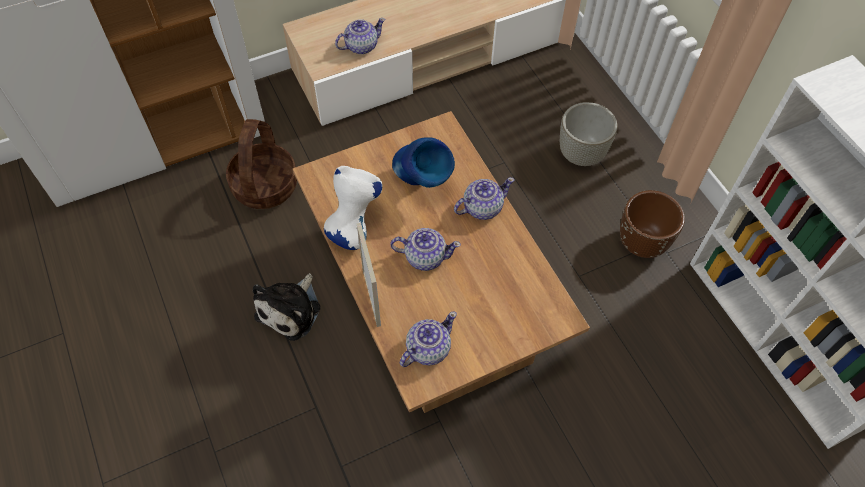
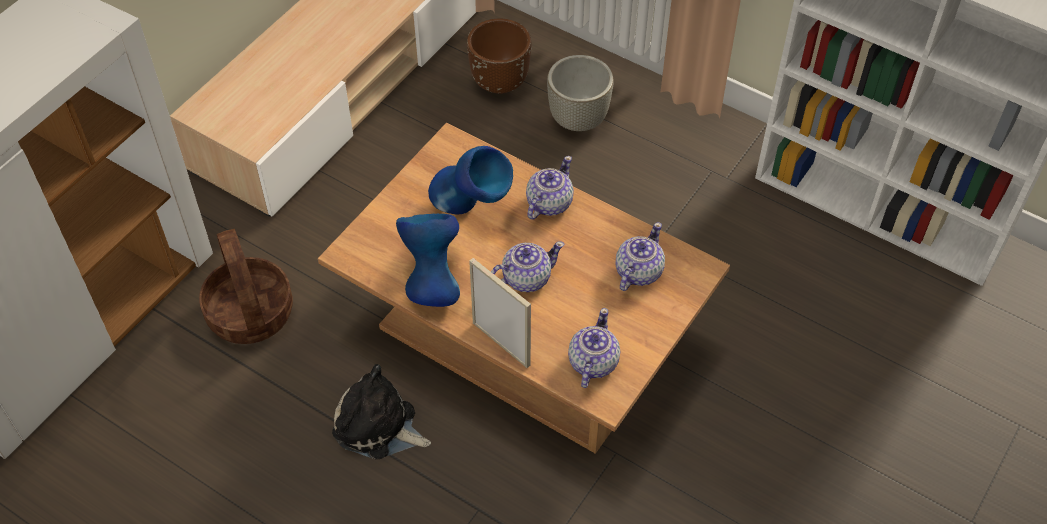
camera: 30 degrees left, 5 degrees down
(291, 309) = (378, 427): plush toy -> plush toy turned 120 degrees clockwise
(355, 227) = (431, 284): white vase -> blue vase
(361, 46) = (282, 101): teapot -> teapot (638, 272)
(642, 243) = (697, 179): brown planter -> brown planter (500, 82)

